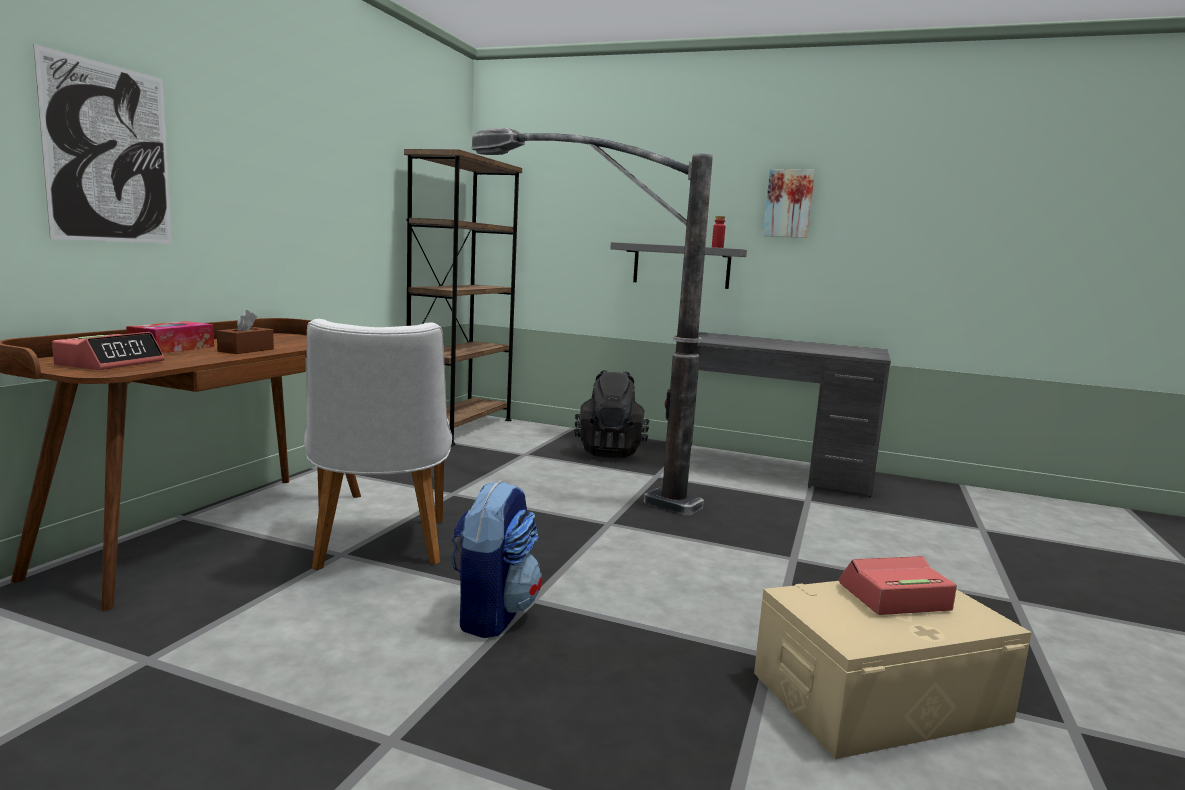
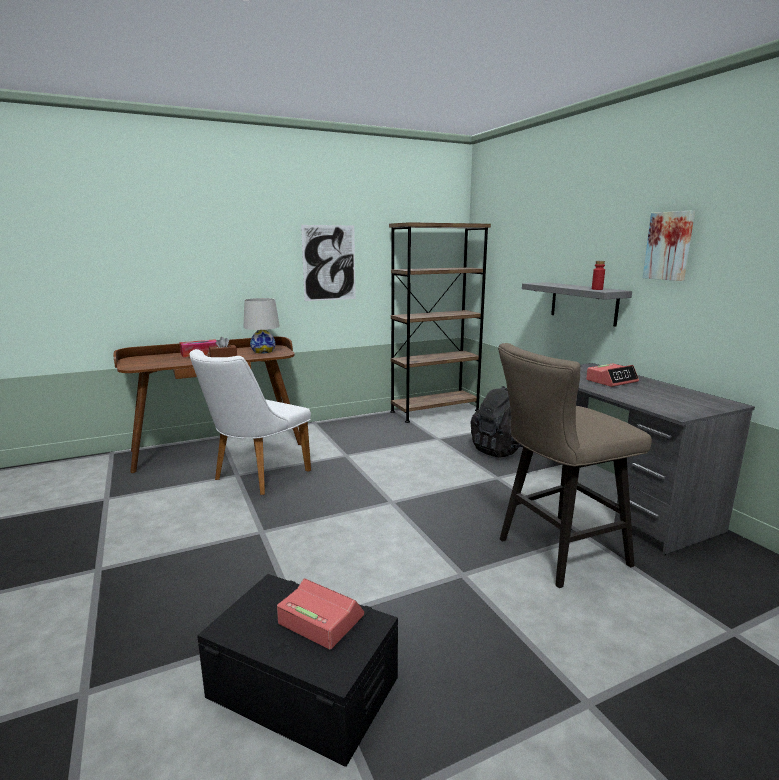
camera: 45 degrees right, 5 degrees up
(109, 154) = (176, 259): picture -> picture (329, 263)
(111, 363) = (150, 362): alarm clock -> alarm clock (611, 381)
(286, 340) = (263, 351): none -> white table lamp
(492, 614) = (232, 531): backpack -> none
(569, 475) = (436, 461): floor lamp -> none
(815, 519) = (555, 553): none -> beige stool
(878, 697) = (303, 687): beige storage box -> black storage box

